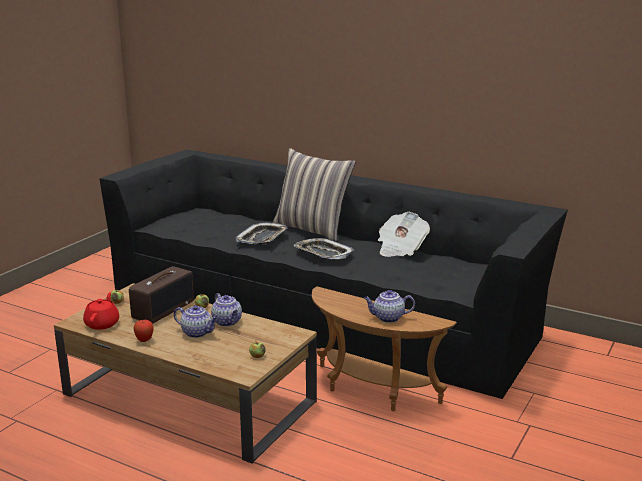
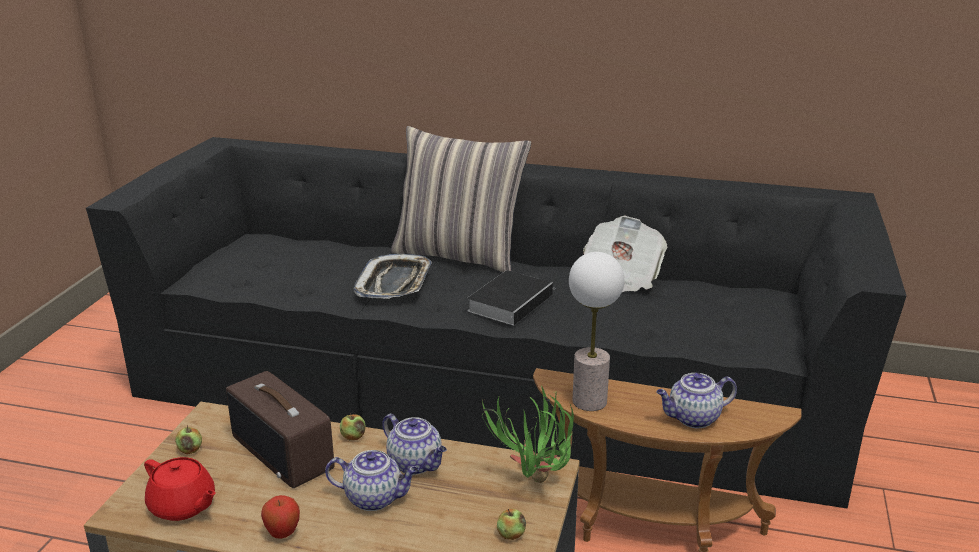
camera: 15 degrees left, 5 degrees up
(102, 324) = (183, 506): red teapot -> red teapot turned 135 degrees clockwise
(163, 309) = (284, 452): radio -> radio turned 120 degrees clockwise
(283, 339) = (534, 487): none -> potted plant
(323, 253) = (511, 301): tray -> book
(335, 304) = (589, 401): none -> table lamp

